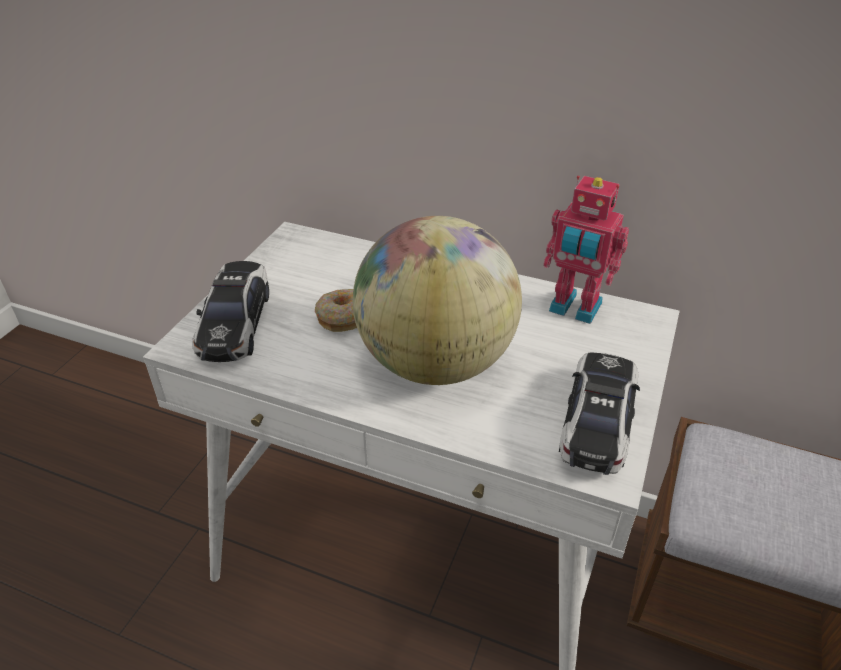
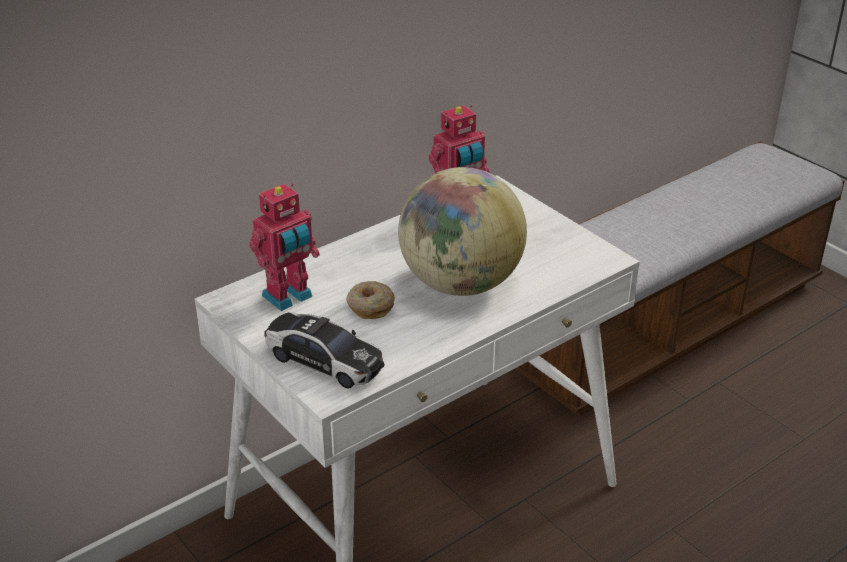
camera: 60 degrees left, 5 degrees down
(321, 265) = (289, 297): none -> toy robot
(597, 422) = (568, 246): toy car -> none

